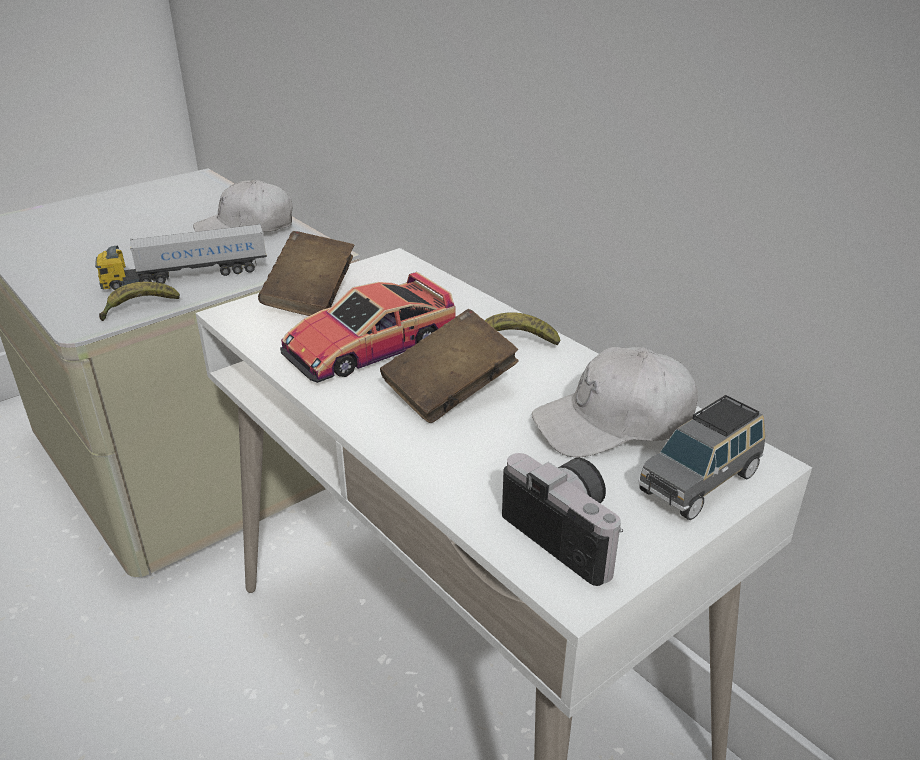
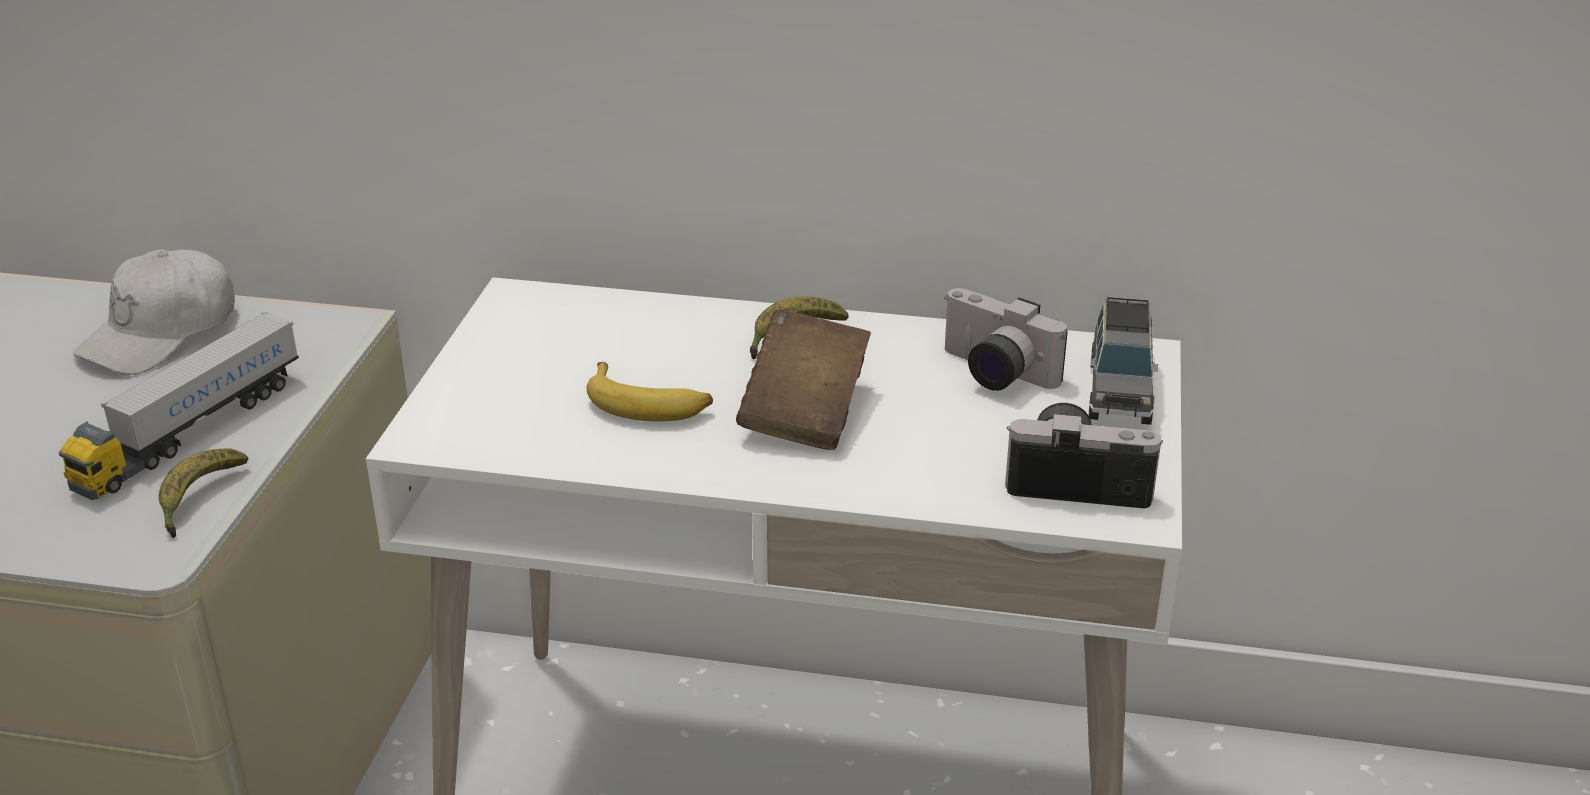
camera: 40 degrees left, 0 degrees up
(311, 297) = (486, 380): brown book -> none
(368, 346) = (648, 404): toy car -> banana
(614, 423) = (992, 373): white cap -> camera

